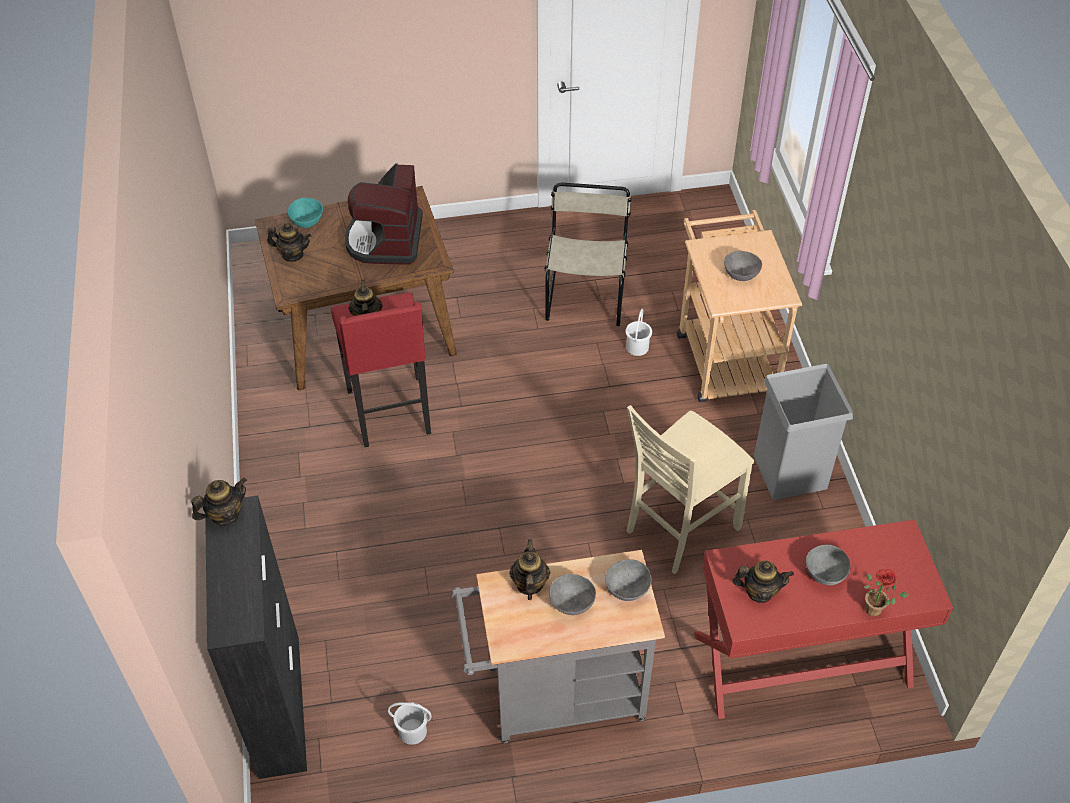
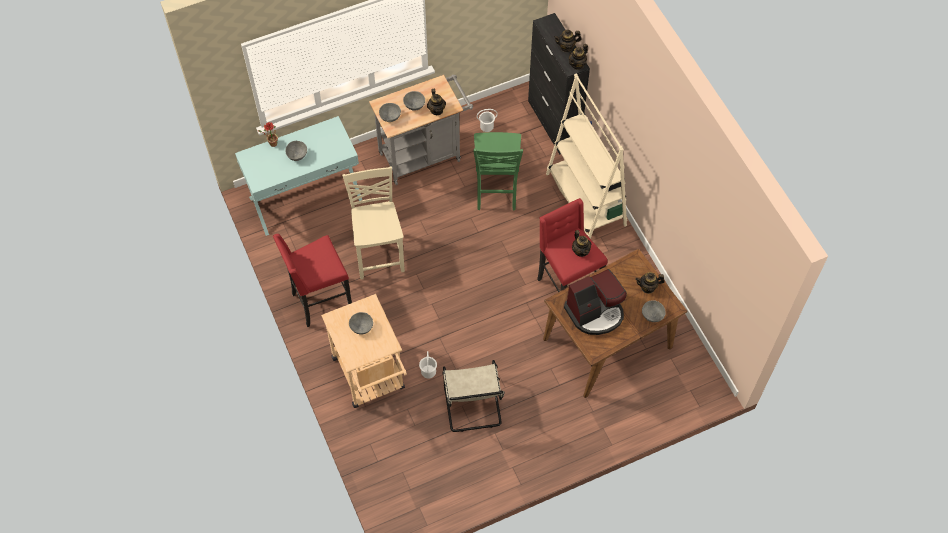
camera: 165 degrees right, 10 degrees up
(293, 542) = (585, 200): none -> beige bookcase
(307, 221) = (652, 316): turquoise bowl -> grey bowl
(386, 239) = (595, 313): coffee machine -> coffee machine turned 75 degrees clockwise
(442, 594) = (496, 190): none -> green chair
(679, 529) = (379, 253): beige chair -> beige chair turned 45 degrees counterclockwise
(759, 591) = (328, 140): teapot -> teapot (566, 47)
(790, 472) = (320, 302): grey trash can -> red stool
(802, 660) = (305, 197): red console table -> turquoise console table

